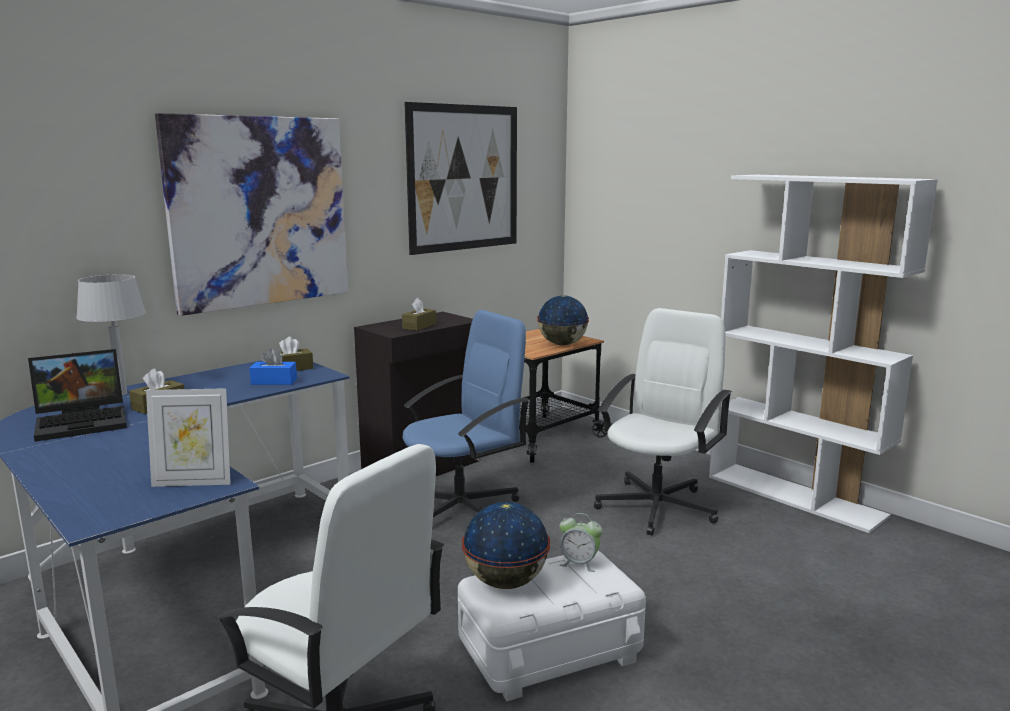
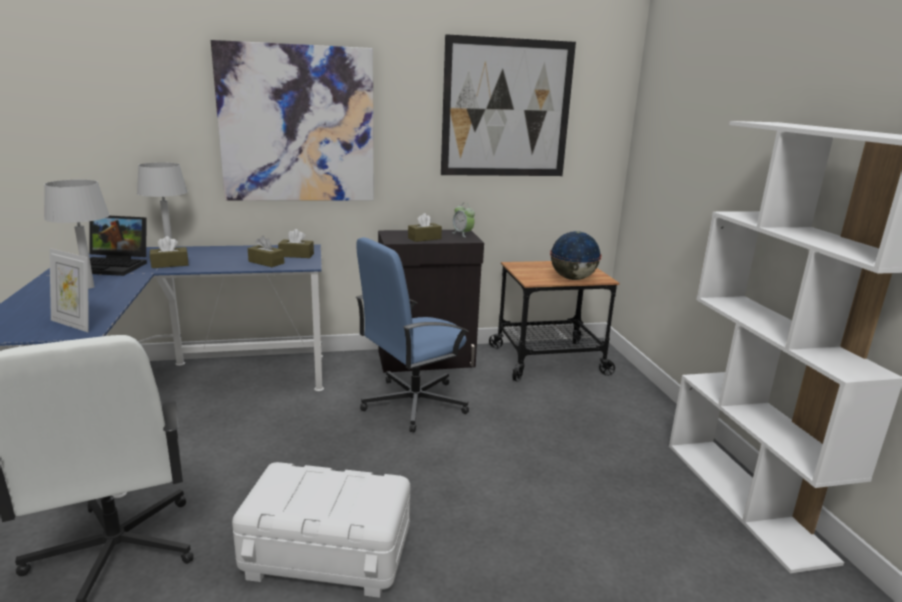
camera: 30 degrees right, 5 degrees up
(111, 448) = (89, 287): none -> grey table lamp
(274, 381) = (266, 262): blue tissue box -> brown tissue box
(462, 509) = (412, 403): blue office chair -> blue office chair turned 150 degrees clockwise
(506, 583) = (293, 479): globe -> none
(579, 563) = (370, 485): alarm clock -> alarm clock (462, 234)
(657, 506) = (580, 458): white office chair -> none

